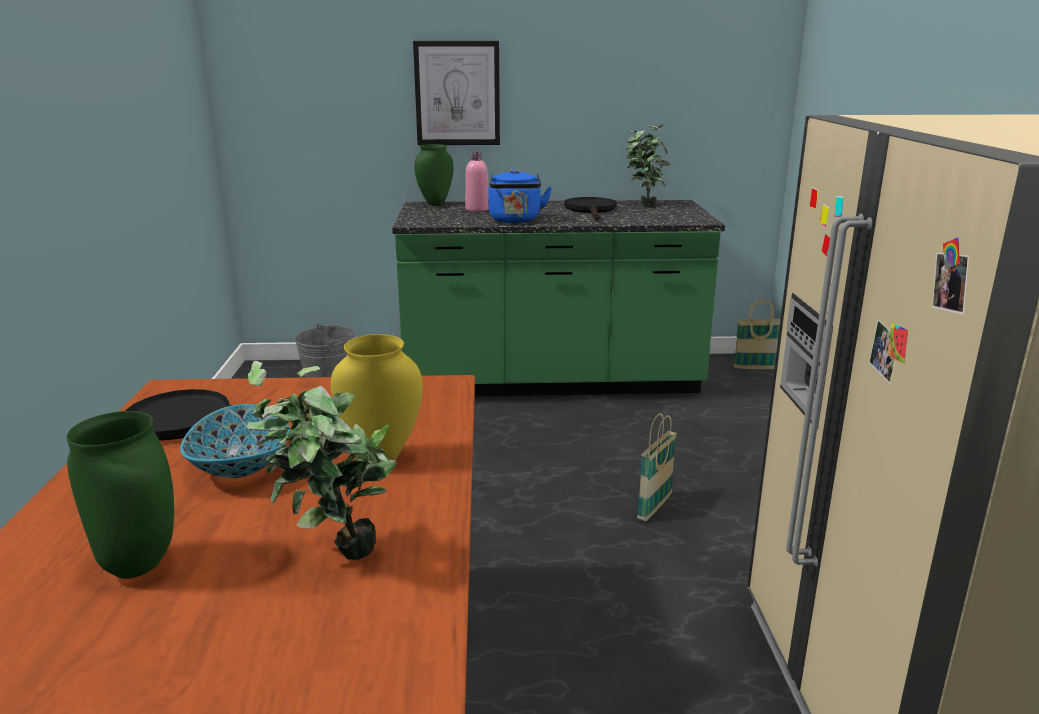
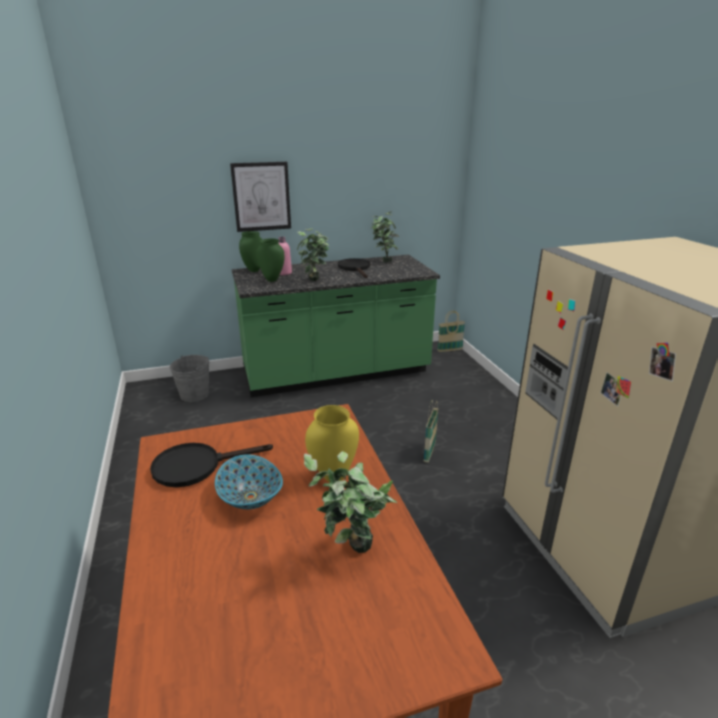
camera: 15 degrees left, 5 degrees up
(136, 567) = (237, 585): green vase -> green vase (272, 280)
(515, 221) = (315, 281): blue kettle -> potted plant

